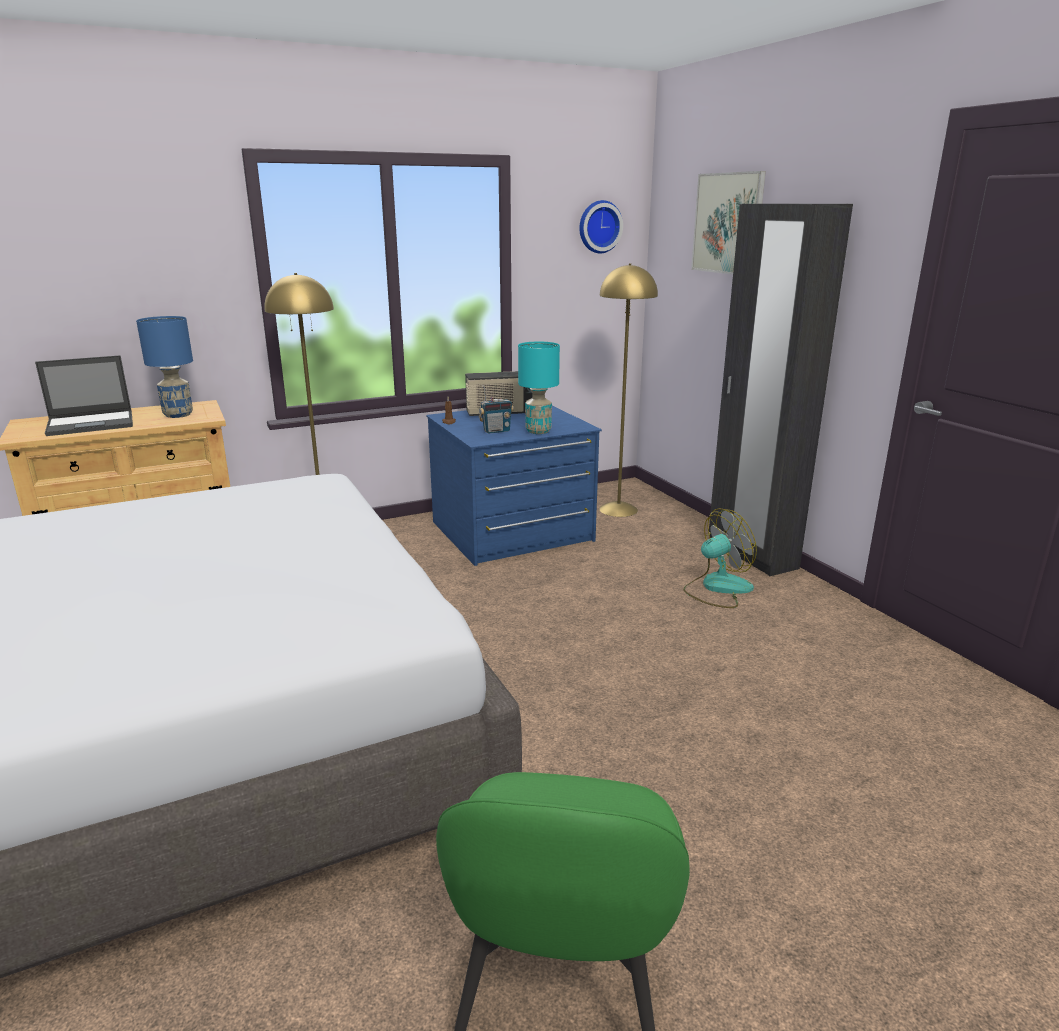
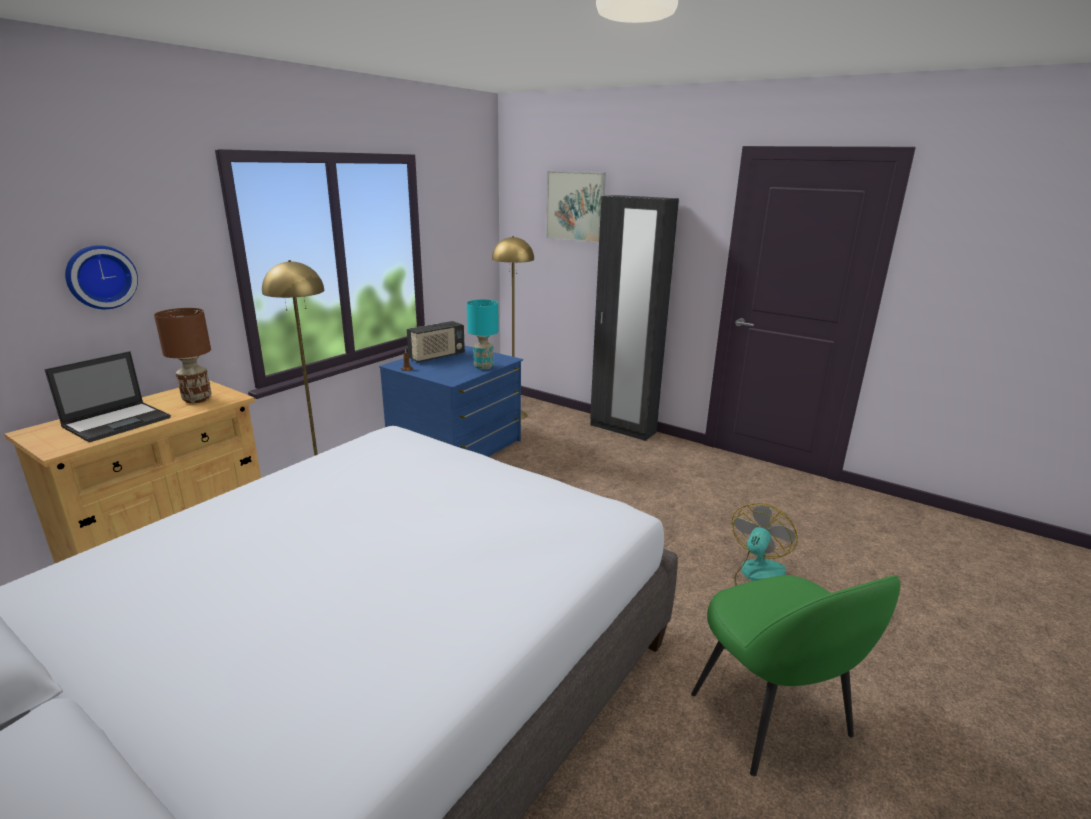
camera: 30 degrees left, 0 degrees up
(178, 415) = (198, 399): blue table lamp -> brown table lamp
(496, 431) = (453, 371): radio -> none
(599, 227) = (471, 207): wall clock -> wall clock (100, 277)
(717, 588) = (624, 455): fan -> fan (759, 577)

